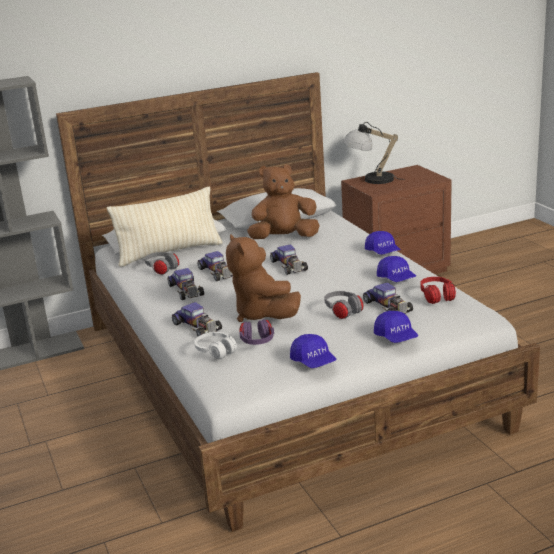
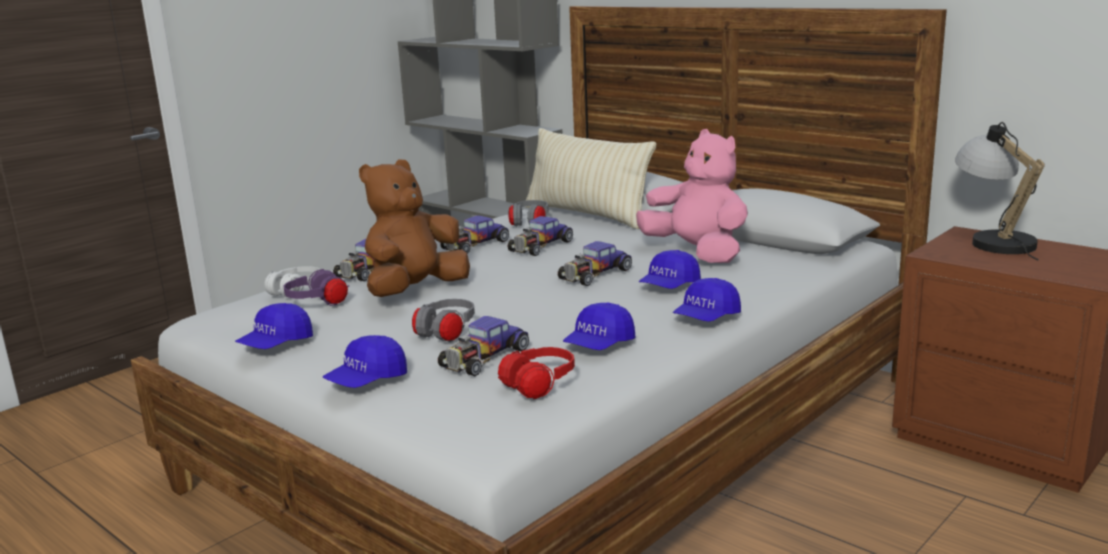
camera: 65 degrees right, 5 degrees down
(284, 238) = (697, 253): brown plush toy -> pink plush toy
(329, 252) = (669, 287): none -> blue cap

